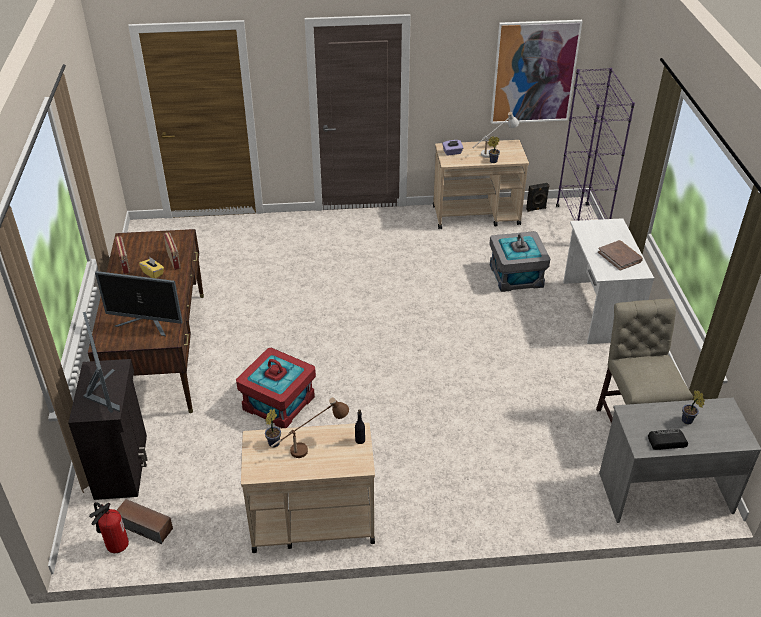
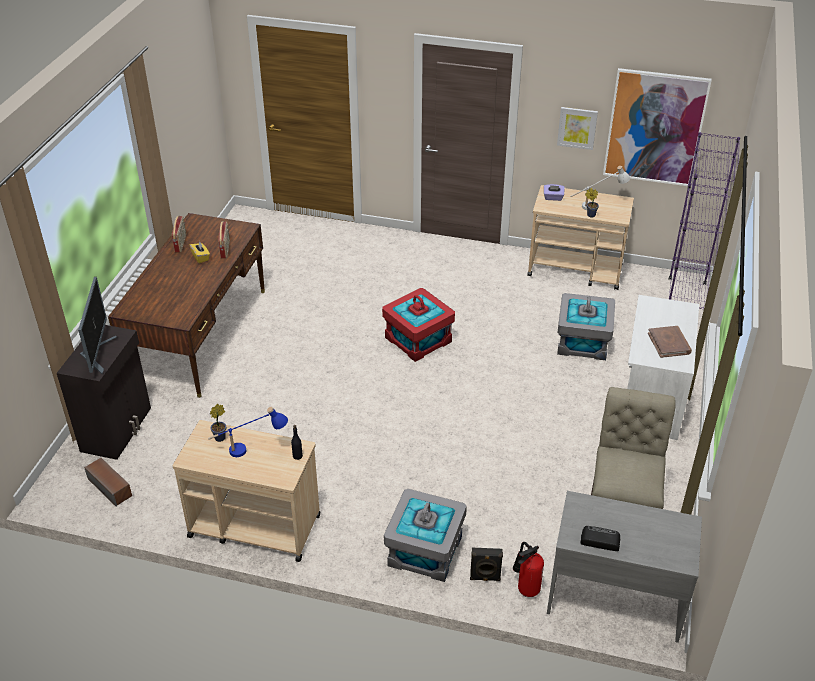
camera: 20 degrees right, 0 degrees up
(114, 546) = (77, 496): fire extinguisher -> fire extinguisher (525, 588)
(146, 324) = (170, 303): monitor -> none
(278, 403) = (280, 409): red storage box -> red storage box (417, 340)
(311, 447) = (250, 450): brown table lamp -> blue table lamp
(465, 84) = (577, 127): none -> picture
(482, 498) = (424, 551): none -> grey storage box
(536, 209) = (644, 277): black speaker -> black speaker (485, 578)
(688, 421) = (635, 527): potted plant -> none

